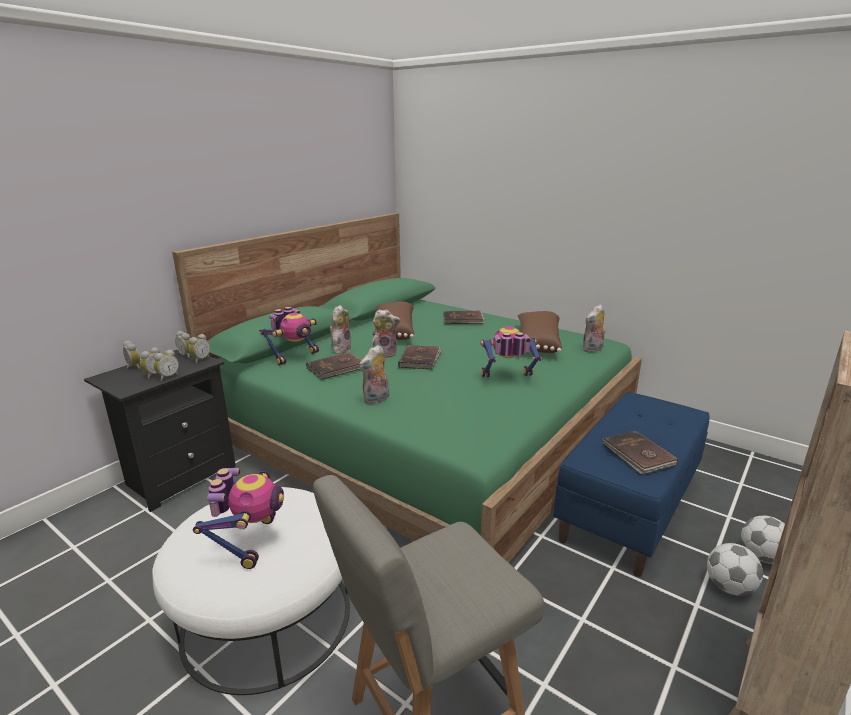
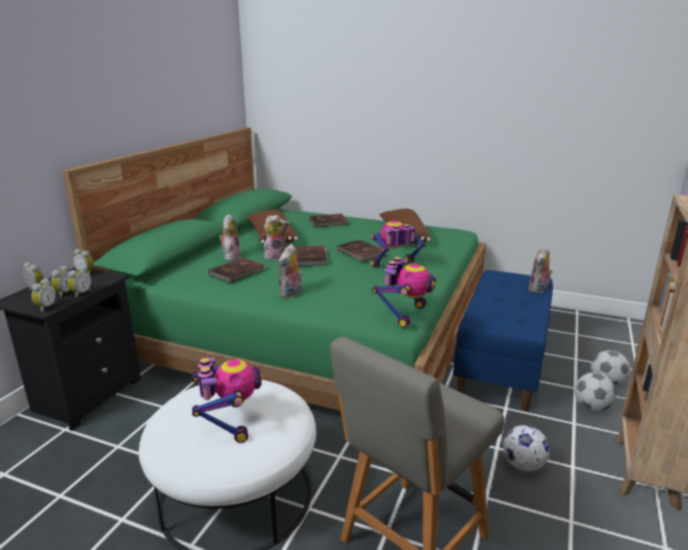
camera: 15 degrees left, 0 degrees up
(200, 359) = (103, 275): alarm clock -> alarm clock (45, 308)
(294, 356) = (189, 266): toy robot -> toy robot (405, 314)
(593, 350) = (451, 238): plush toy -> plush toy (539, 289)
(608, 650) = (523, 465): none -> football
(638, 455) = (514, 315): brown book -> brown book (360, 253)

